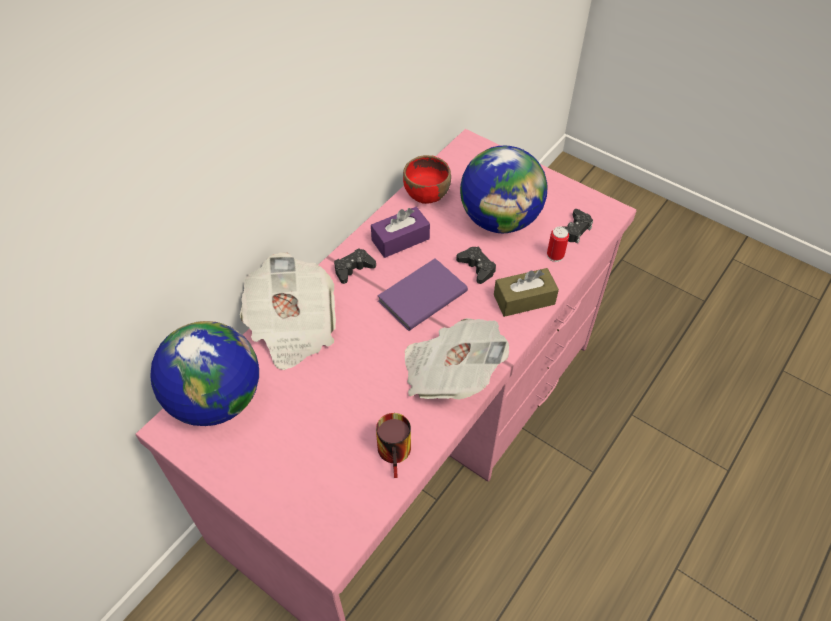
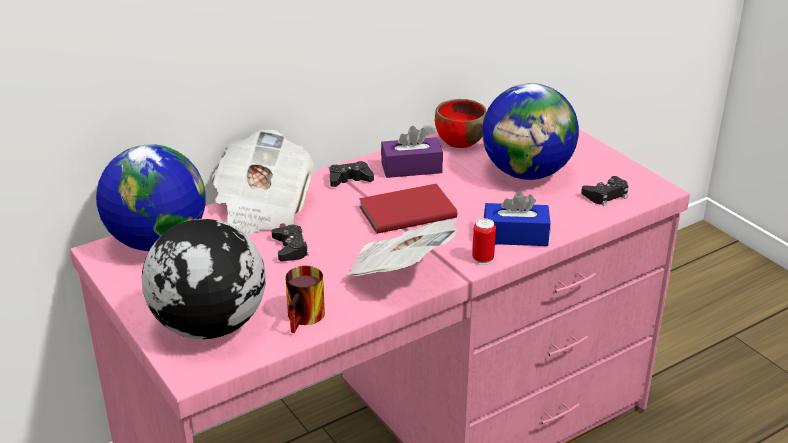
camera: 20 degrees right, 20 degrees down
(318, 491) = (210, 326): none -> globe
(420, 296) = (405, 211): purple book -> red book
(477, 267) = (479, 203): black game controller -> black game controller (290, 248)
(524, 299) = (515, 236): brown tissue box -> blue tissue box
(555, 255) = (572, 210): can -> can (483, 259)

